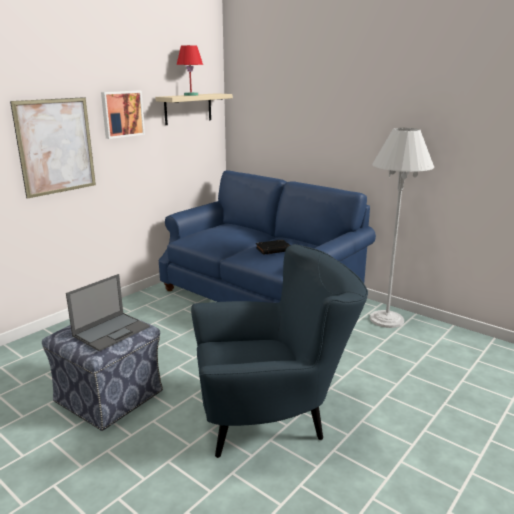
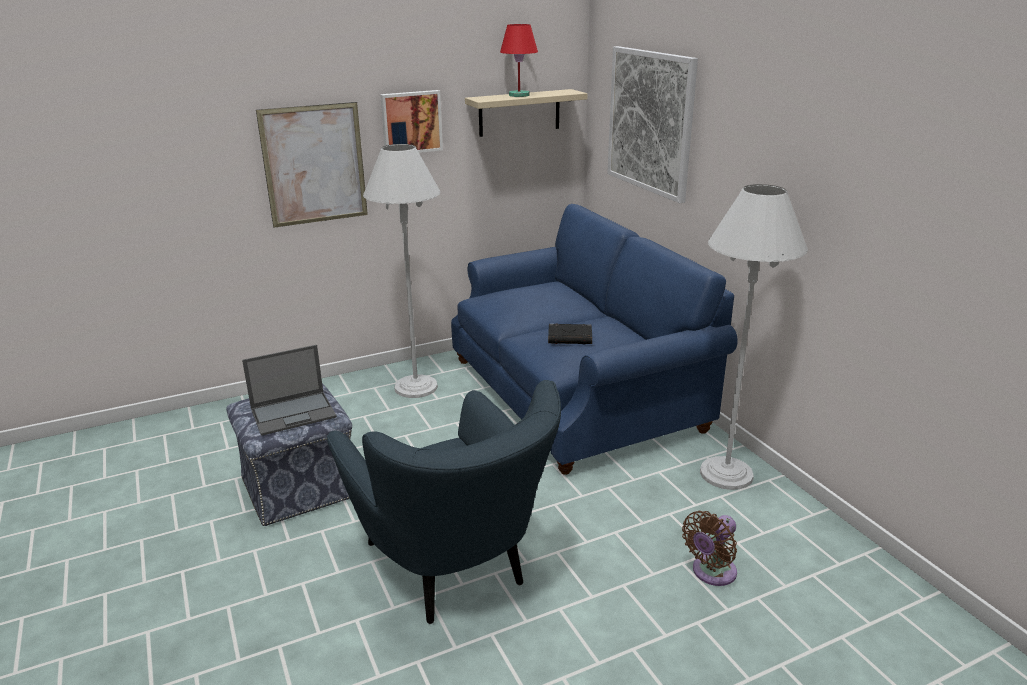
camera: 25 degrees right, 5 degrees up
(147, 311) = (415, 387): none -> white floor lamp
(272, 418) = (452, 570): blue armchair -> blue armchair turned 45 degrees clockwise
(285, 107) = (650, 121): none -> picture
(427, 374) = (711, 573): none -> brown fan

